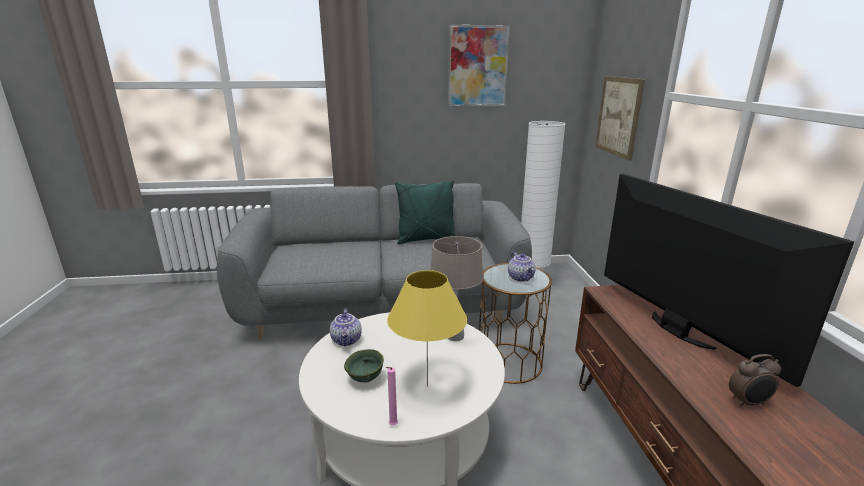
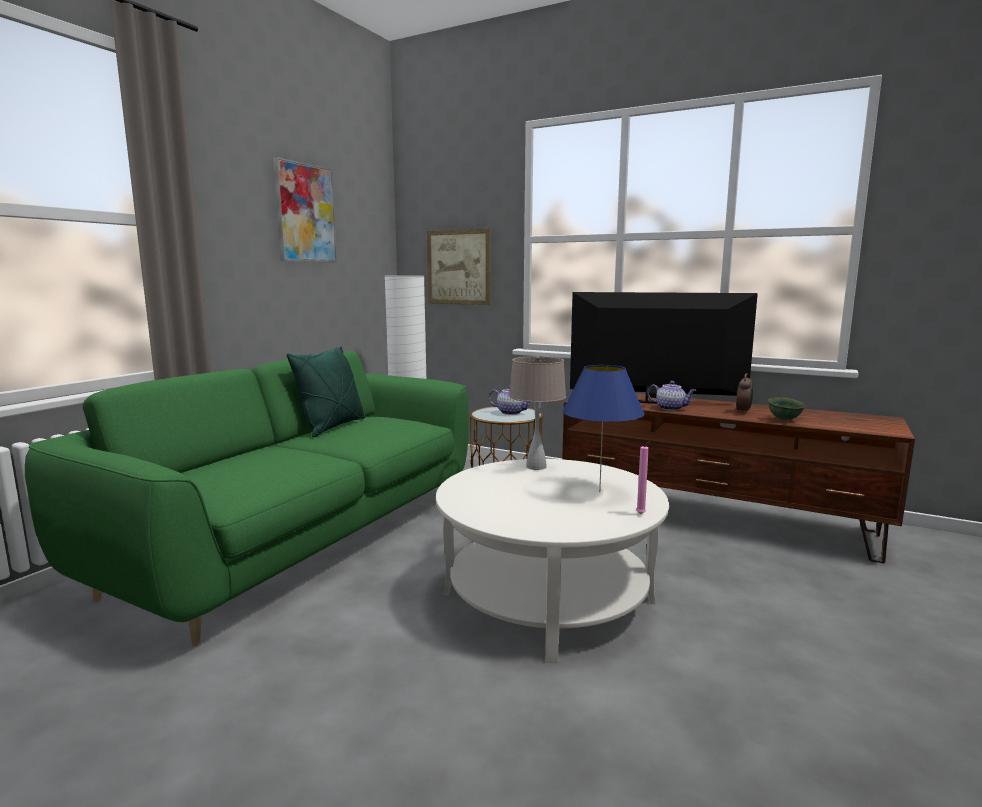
camera: 55 degrees left, 10 degrees down
(347, 340) = (473, 504): teapot -> teapot (670, 408)
(366, 379) = (558, 510): green bowl -> green bowl (784, 420)
(383, 307) = (301, 540): grey sofa -> green sofa
(427, 386) = (599, 492): yellow table lamp -> blue table lamp

